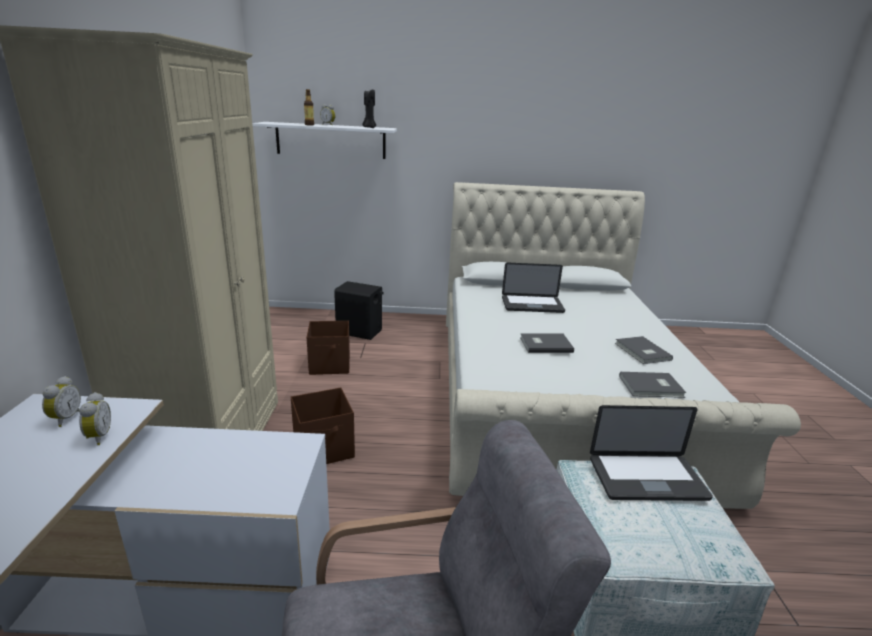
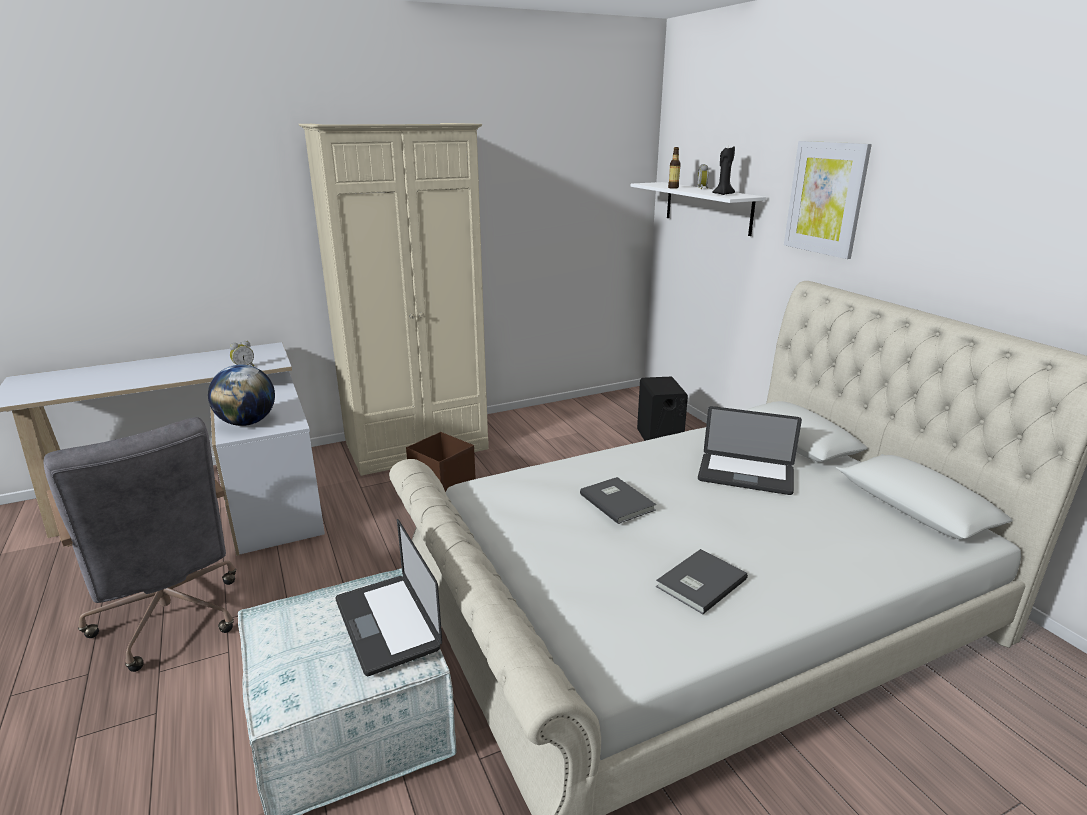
camera: 65 degrees right, 0 degrees up
(65, 418) = (259, 355): alarm clock -> none
(251, 479) = (247, 422): none -> globe
(330, 365) = (574, 448): brown storage box -> none
(452, 126) = (826, 198): none -> picture
(532, 305) = (745, 475): laptop -> laptop turned 45 degrees counterclockwise
(652, 387) = (586, 600): grey book -> none

